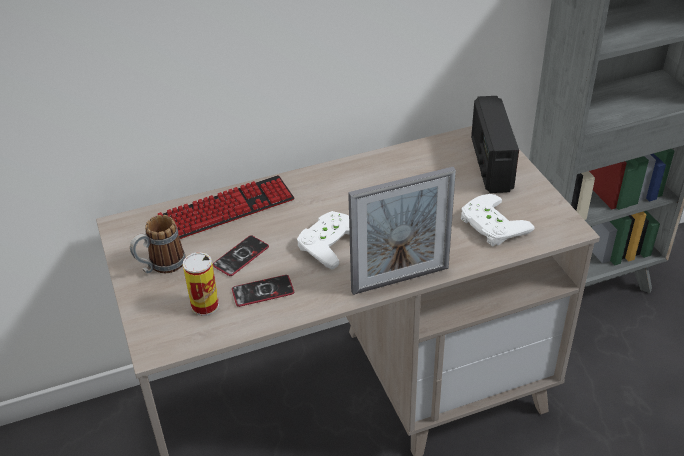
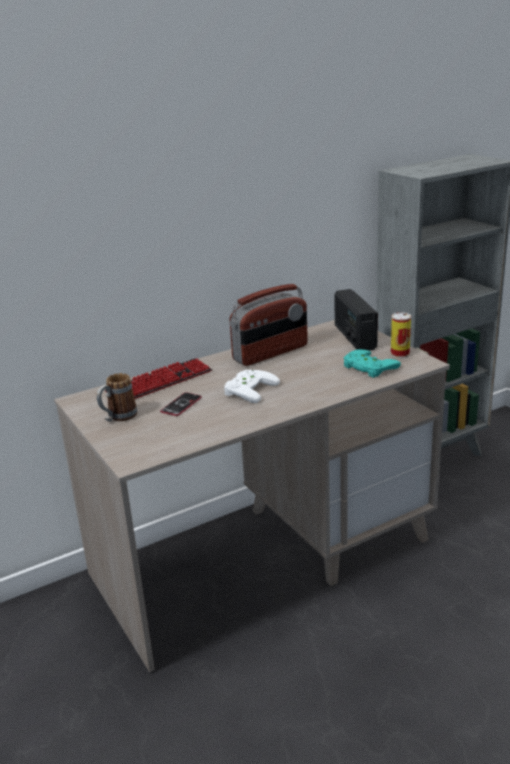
camera: 10 degrees left, 15 degrees down
(205, 305) = (162, 434): can -> can (400, 354)
(263, 291) = (206, 421): phone -> none
(376, 177) = (271, 353): none -> radio
(400, 279) = (311, 402): picture frame -> none
(490, 225) = (367, 367): white game controller -> turquoise game controller

